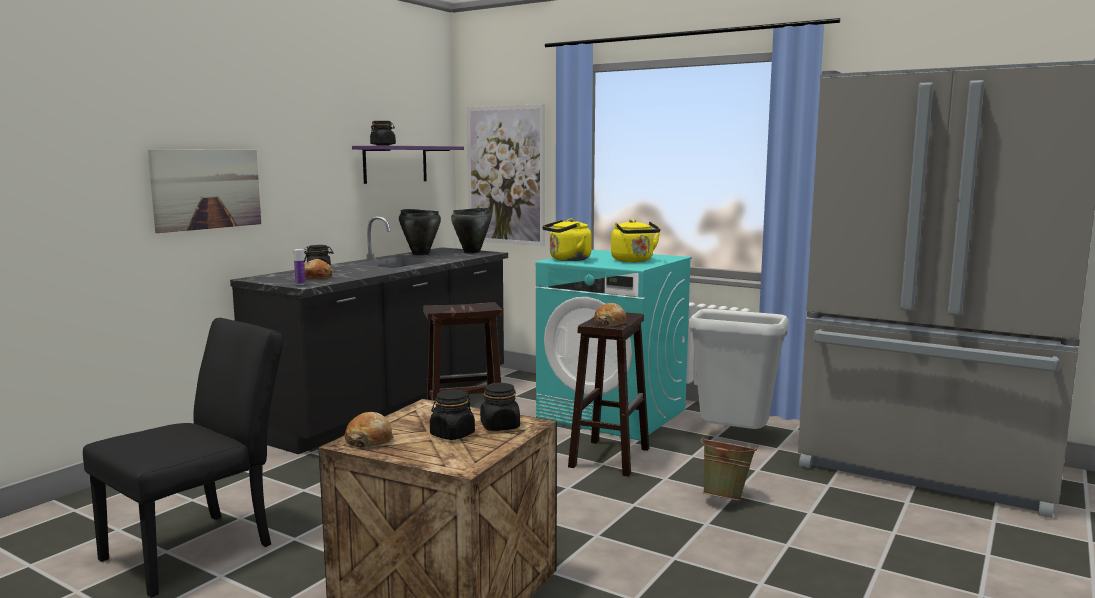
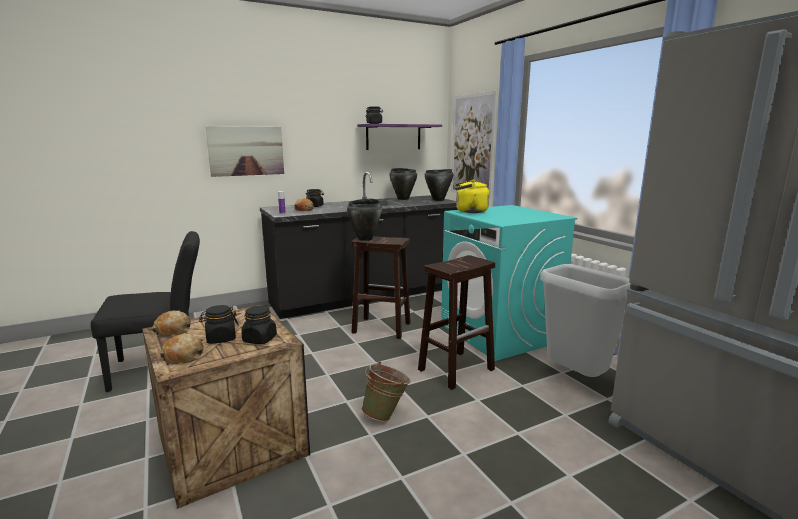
camera: 30 degrees right, 5 degrees up
(442, 308) = (365, 239): none -> black cooking pot
(610, 322) = (452, 266): bread -> bread (183, 356)
(634, 261) = (517, 217): yellow kettle -> none
(726, 498) = (507, 434): green bucket -> green bucket (386, 415)

